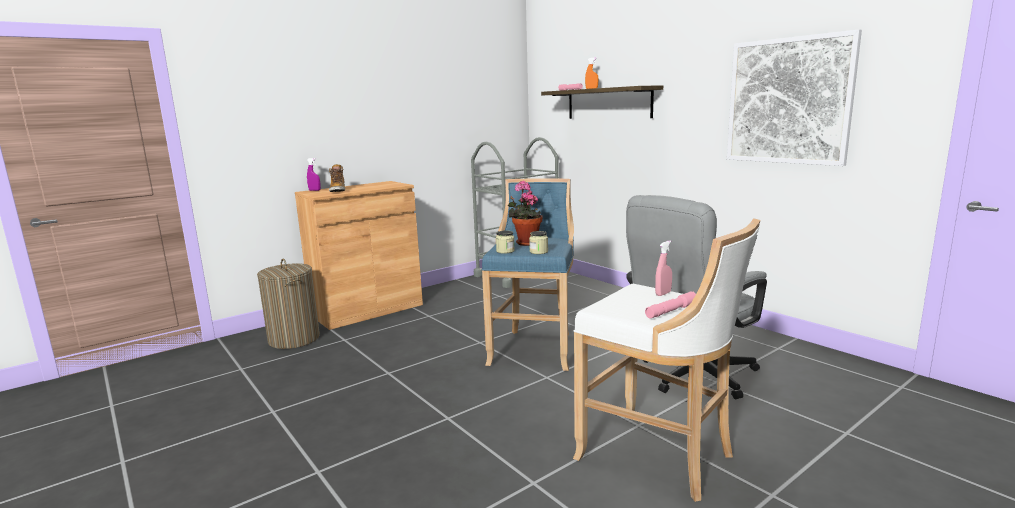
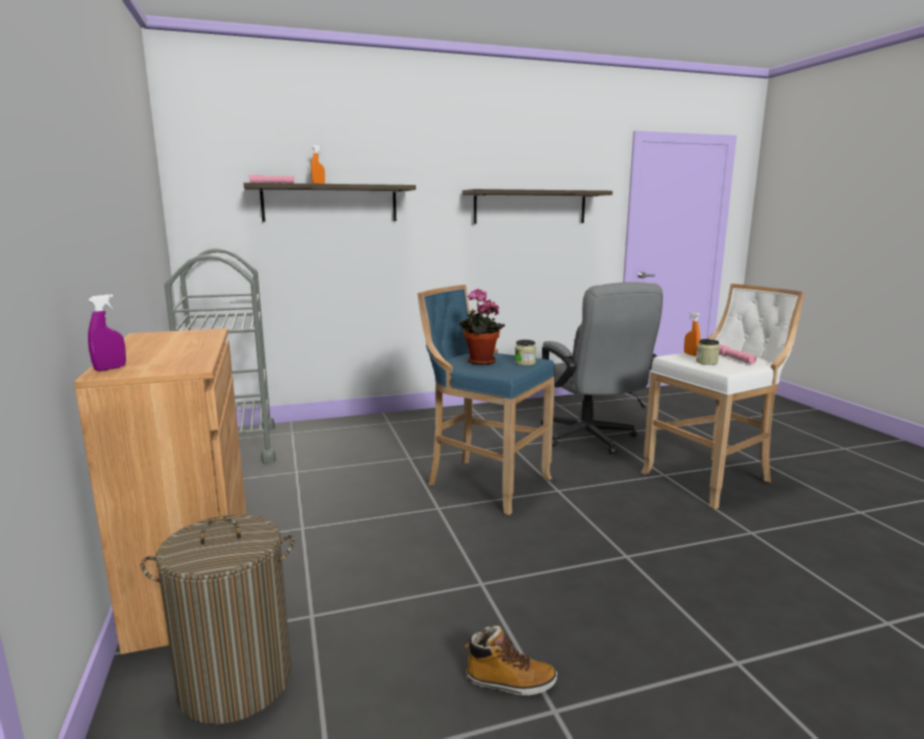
camera: 70 degrees left, 0 degrees up
(338, 190) = (170, 357): boot -> boot (510, 682)
(505, 251) = (506, 371): jar -> jar (706, 362)
(663, 293) = (690, 354): pink spray bottle -> orange spray bottle
(788, 101) = (530, 207): picture -> shelf

